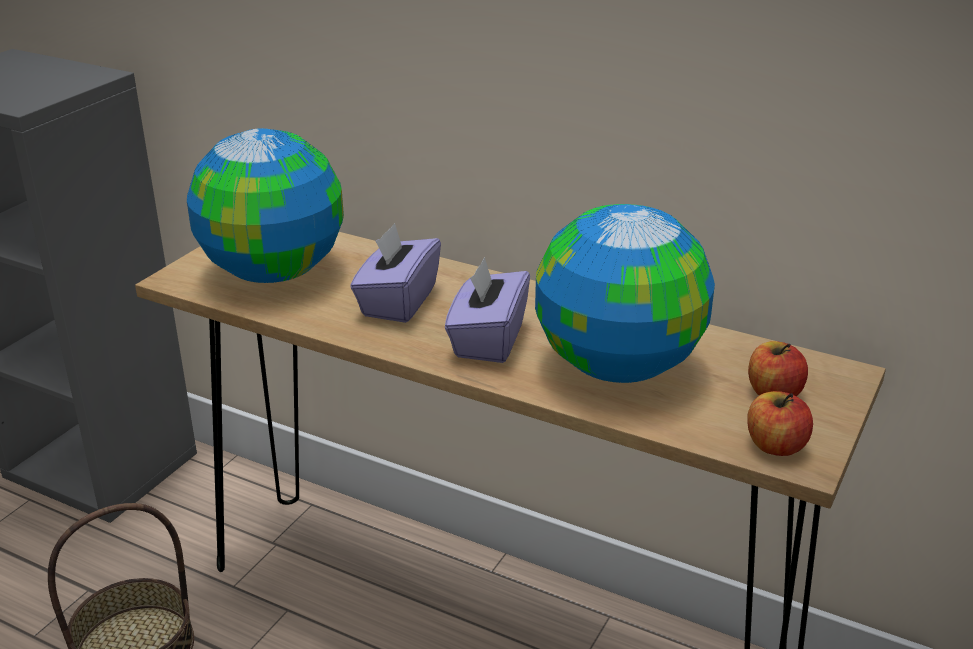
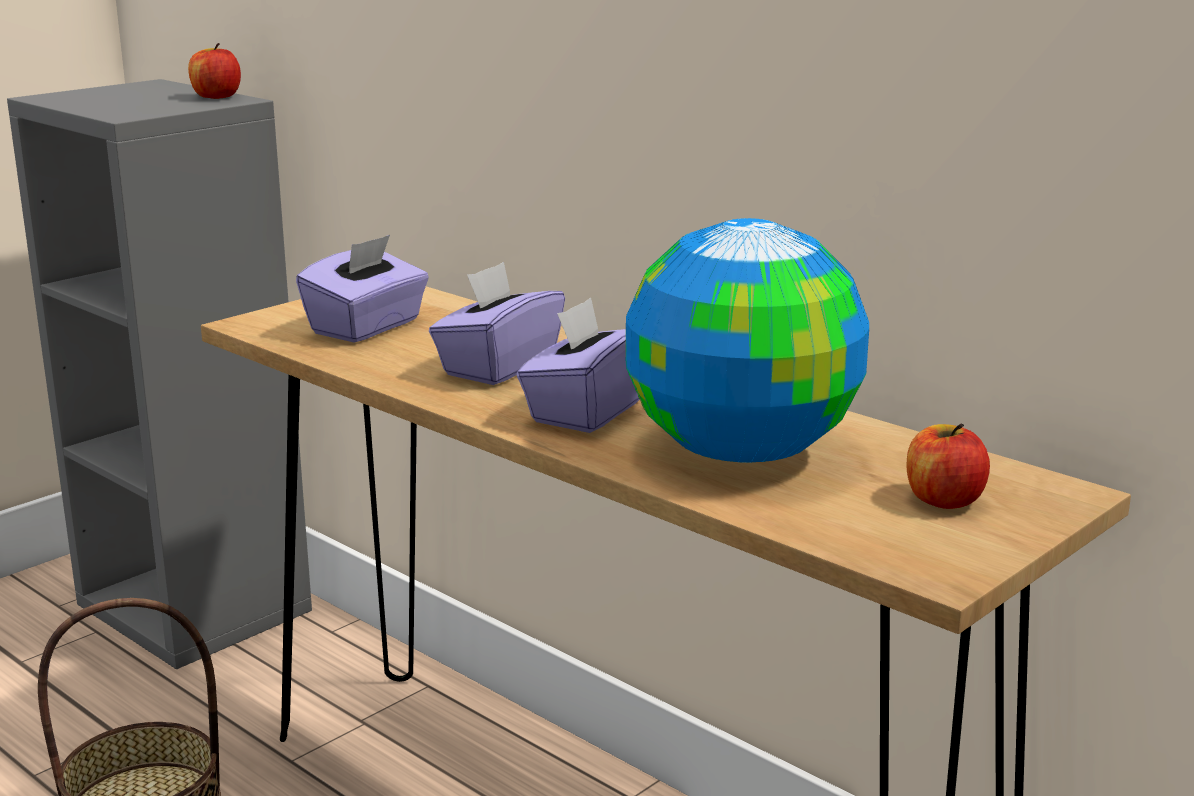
camera: 15 degrees right, 10 degrees down
(273, 272) = (367, 327): globe -> purple tissue box
(775, 446) = (909, 551): apple -> apple (216, 96)

